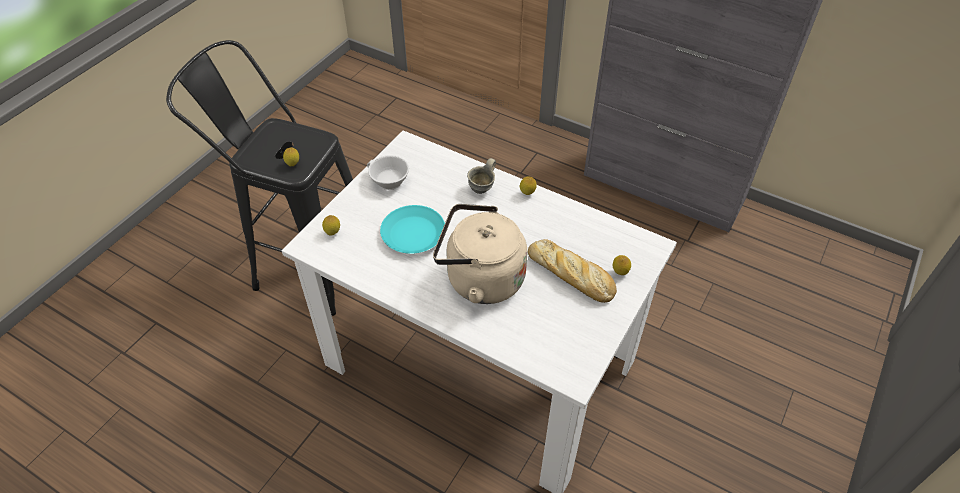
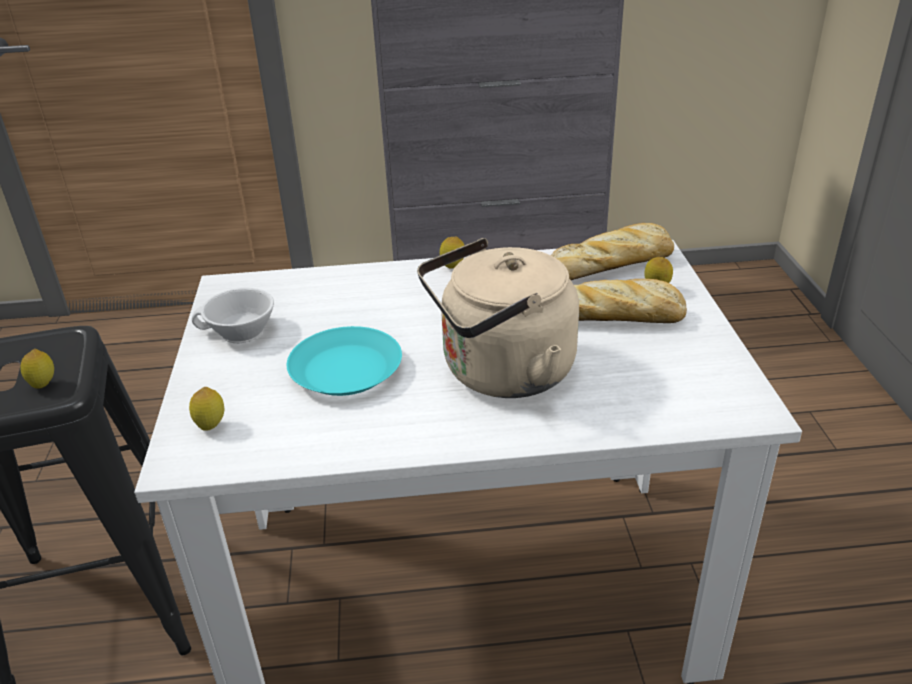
camera: 35 degrees left, 15 degrees down
(483, 188) = (390, 285): grey mug -> none
(616, 241) = (612, 264): none -> bread

